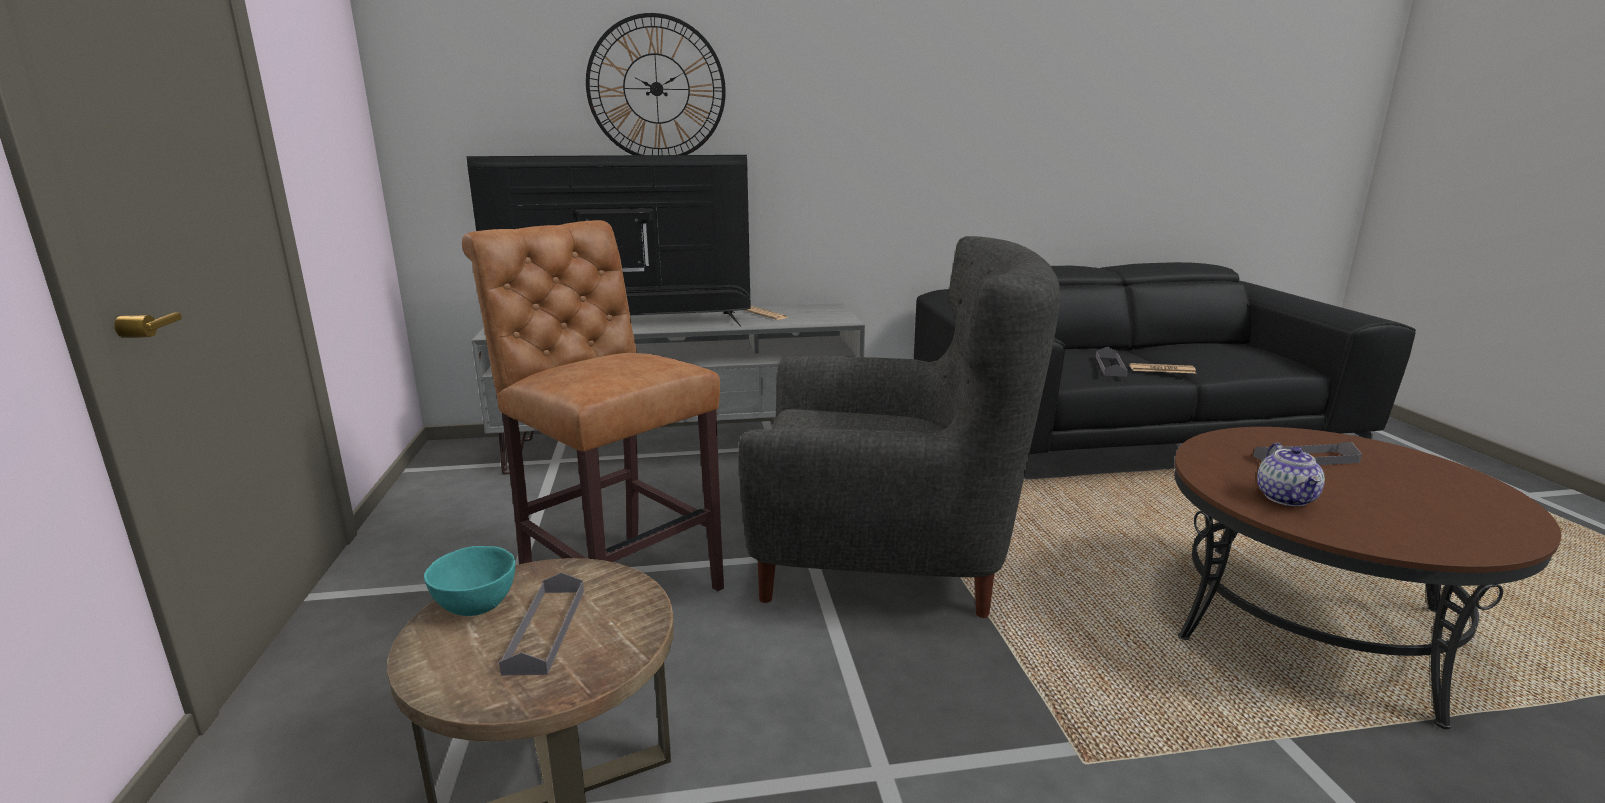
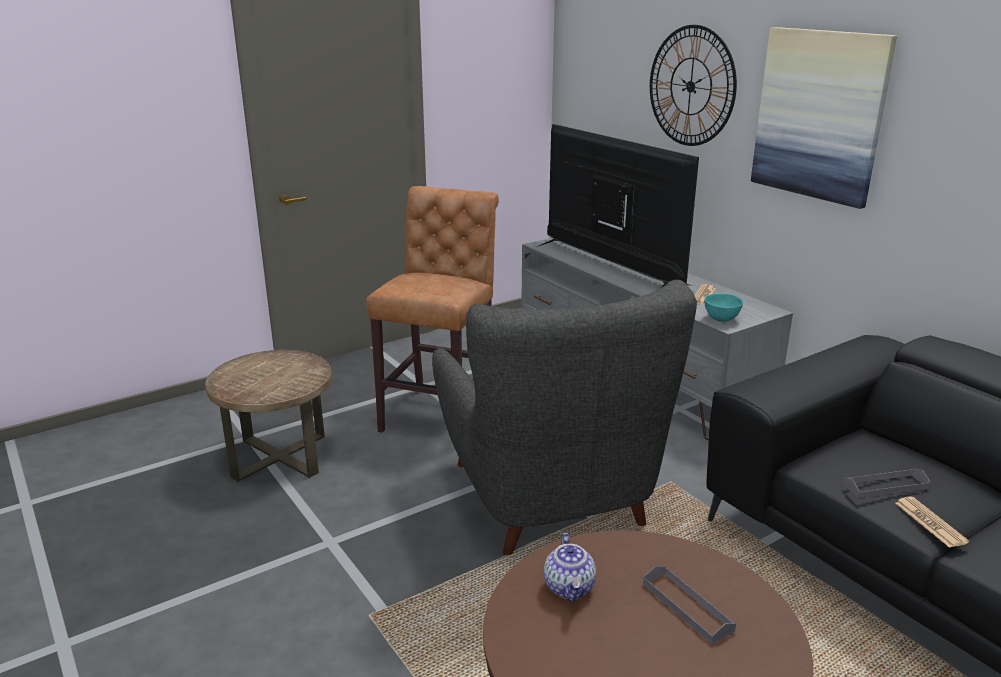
camera: 65 degrees right, 5 degrees up
(476, 606) = (278, 358): turquoise bowl -> turquoise bowl (721, 319)
(545, 630) = (267, 377): grey tray -> none
(833, 100) = (819, 115): none -> picture
(1287, 498) = (570, 588): teapot -> teapot turned 75 degrees counterclockwise

